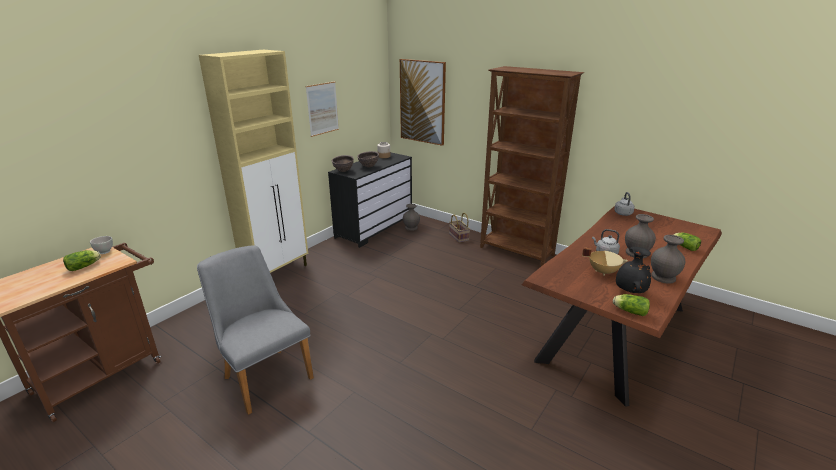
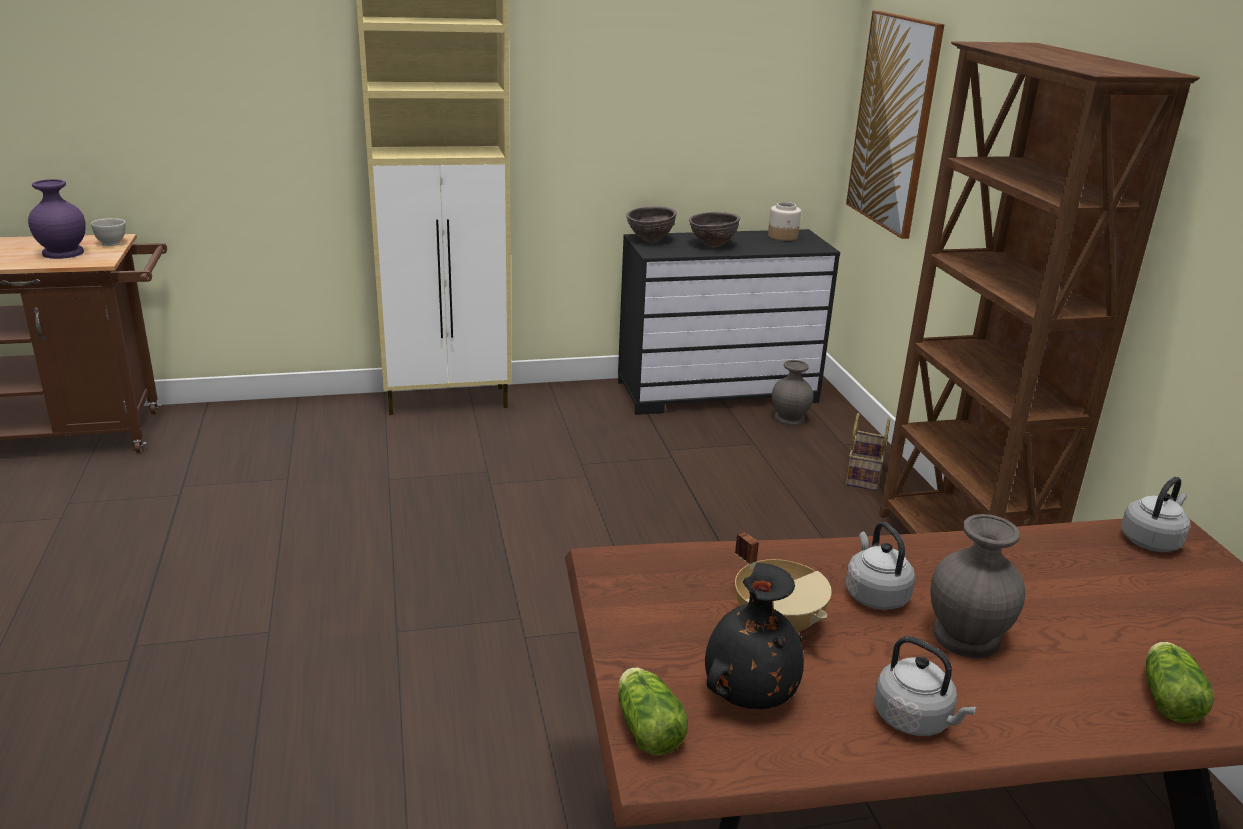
camera: 40 degrees right, 0 degrees up
(85, 266) = (62, 253): lettuce -> purple vase
(263, 374) = (211, 534): grey chair -> none
(322, 108) = (636, 95): picture -> none
(663, 277) = (915, 720): grey vase -> grey kettle

